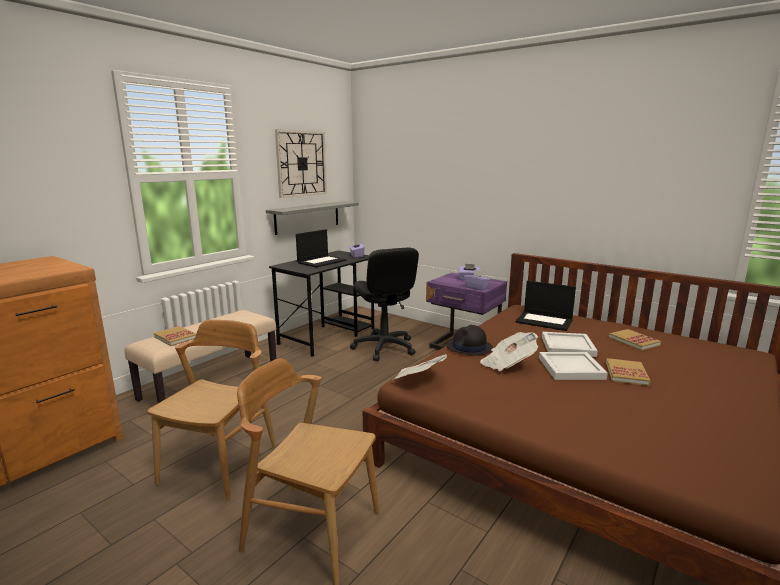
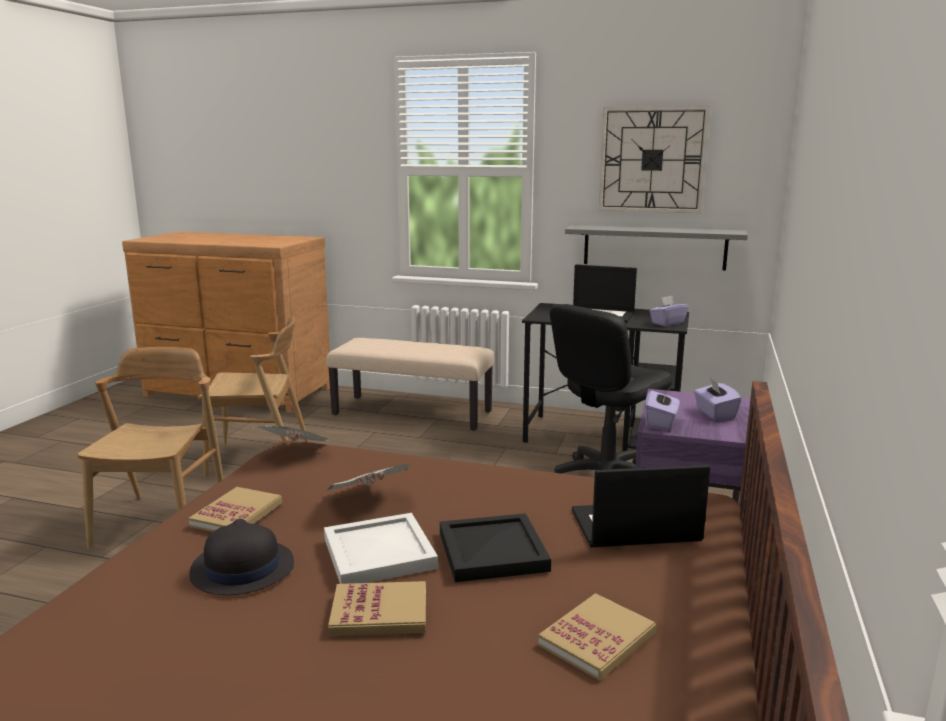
camera: 70 degrees right, 0 degrees up
(176, 337) = (374, 344): book -> book (237, 515)
(469, 348) = (427, 470): black hat -> black hat (241, 569)
(545, 321) = (634, 527): laptop -> laptop turned 75 degrees clockwise
(568, 347) = (491, 552): white tray -> black tray

